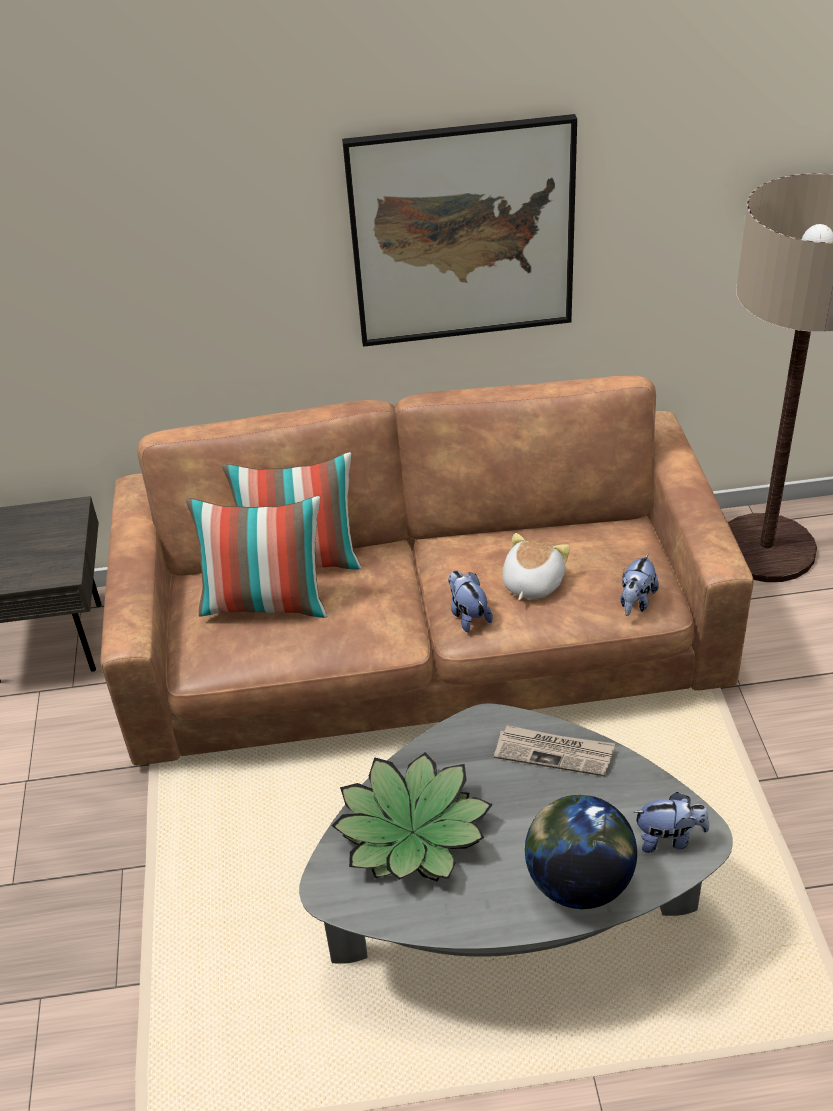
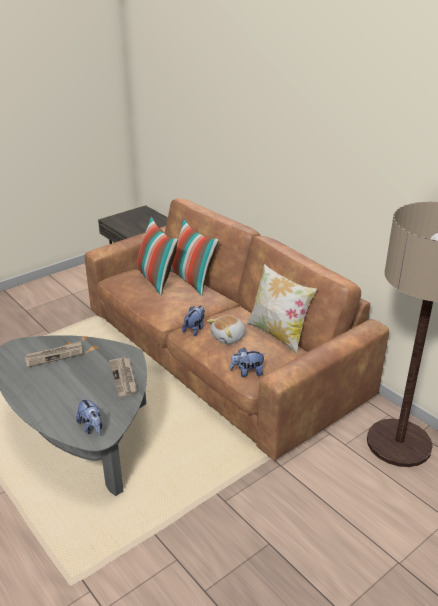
camera: 55 degrees right, 10 degrees down
(412, 831) = (54, 355): potted plant -> newspaper
(462, 233) = (311, 166): picture -> none
(531, 583) = (229, 337): plush toy -> plush toy turned 150 degrees clockwise
(552, 529) = (278, 334): none -> pillow
(578, 882) = (50, 408): globe -> none

